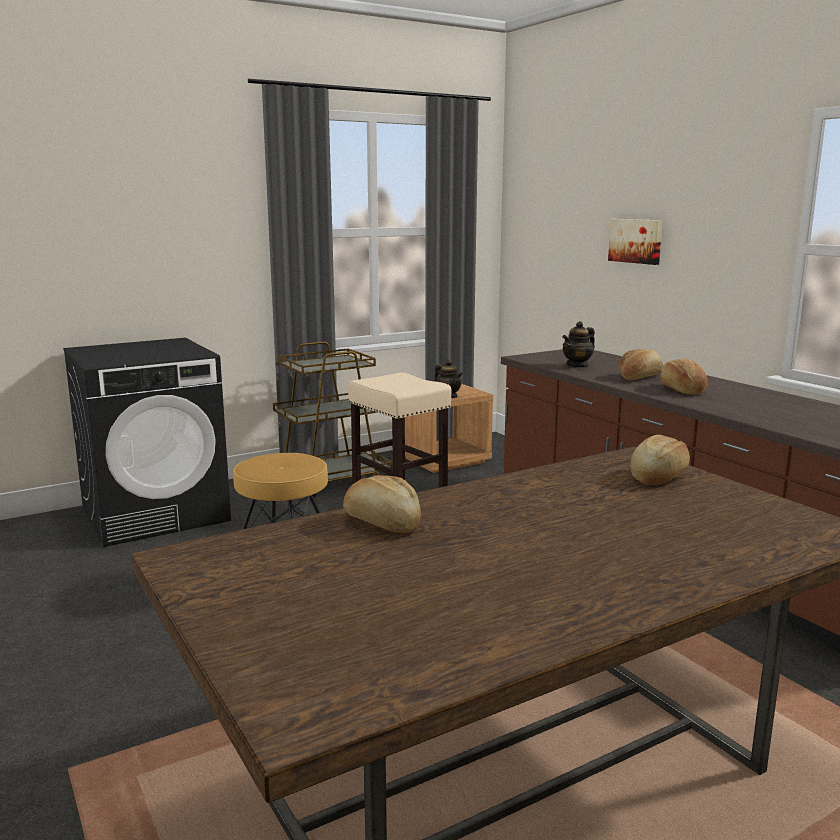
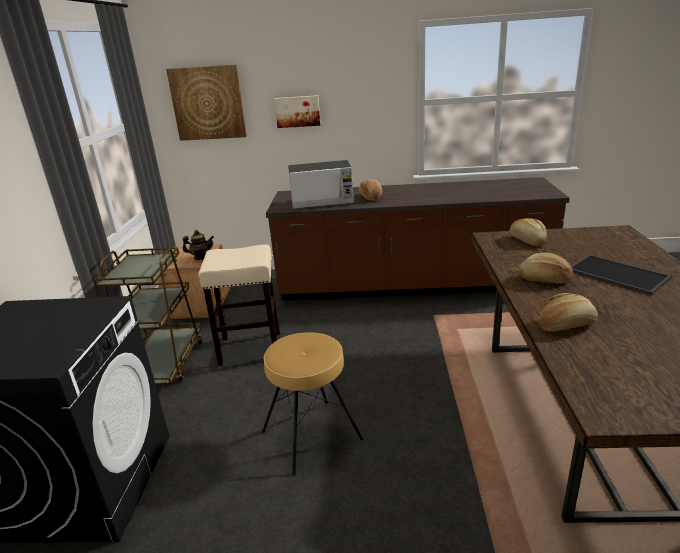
camera: 55 degrees left, 10 degrees up
(551, 218) = (208, 103): none -> picture
(577, 365) = (322, 202): teapot -> microwave
(608, 540) = (615, 274): none -> tray
(682, 389) = (408, 196): bread -> bread (544, 279)

